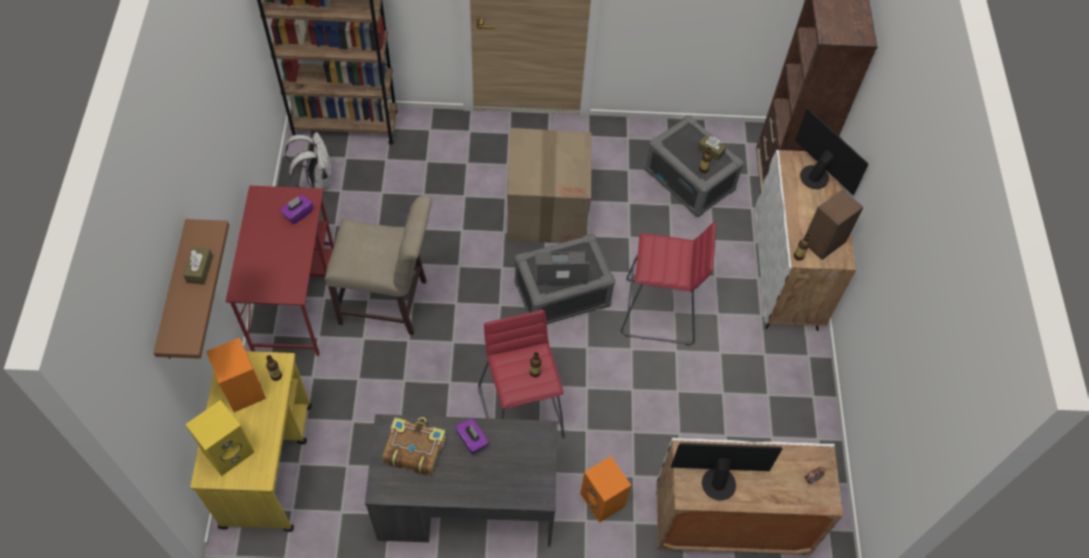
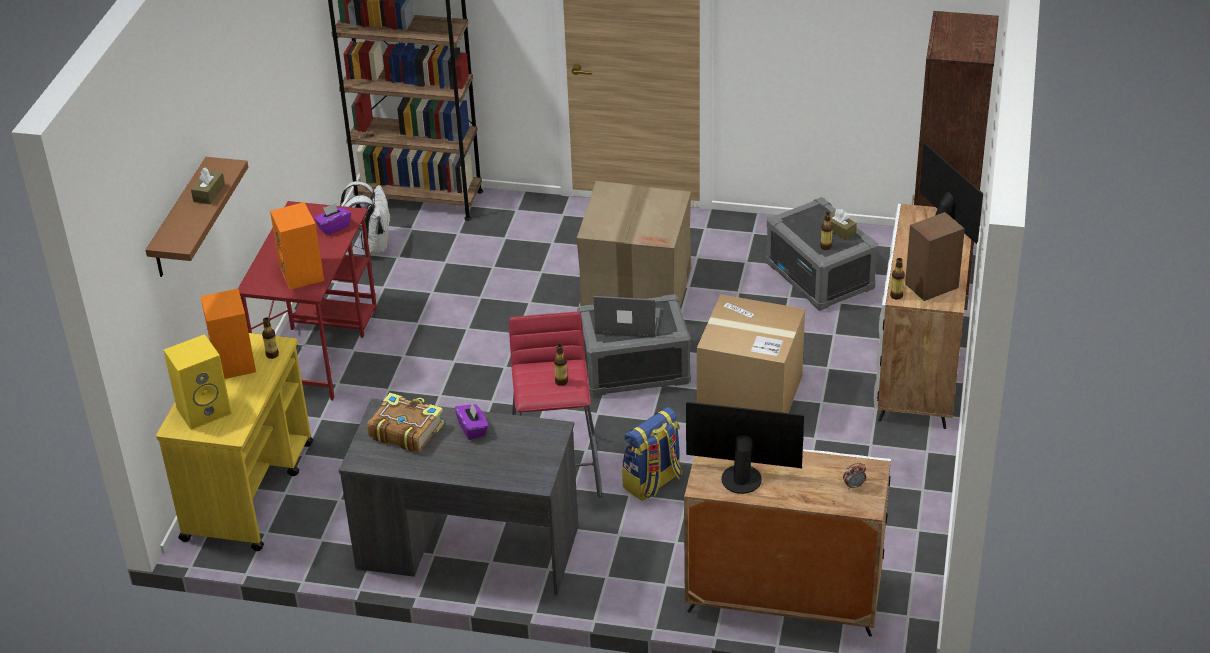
camera: 15 degrees right, 20 degrees down
(388, 303) = (426, 361): beige chair -> none
(602, 415) = (653, 482): none -> backpack
(603, 500) = (633, 561): orange speaker -> orange speaker (303, 274)
(660, 312) = (750, 395): red stool -> cardboard box

